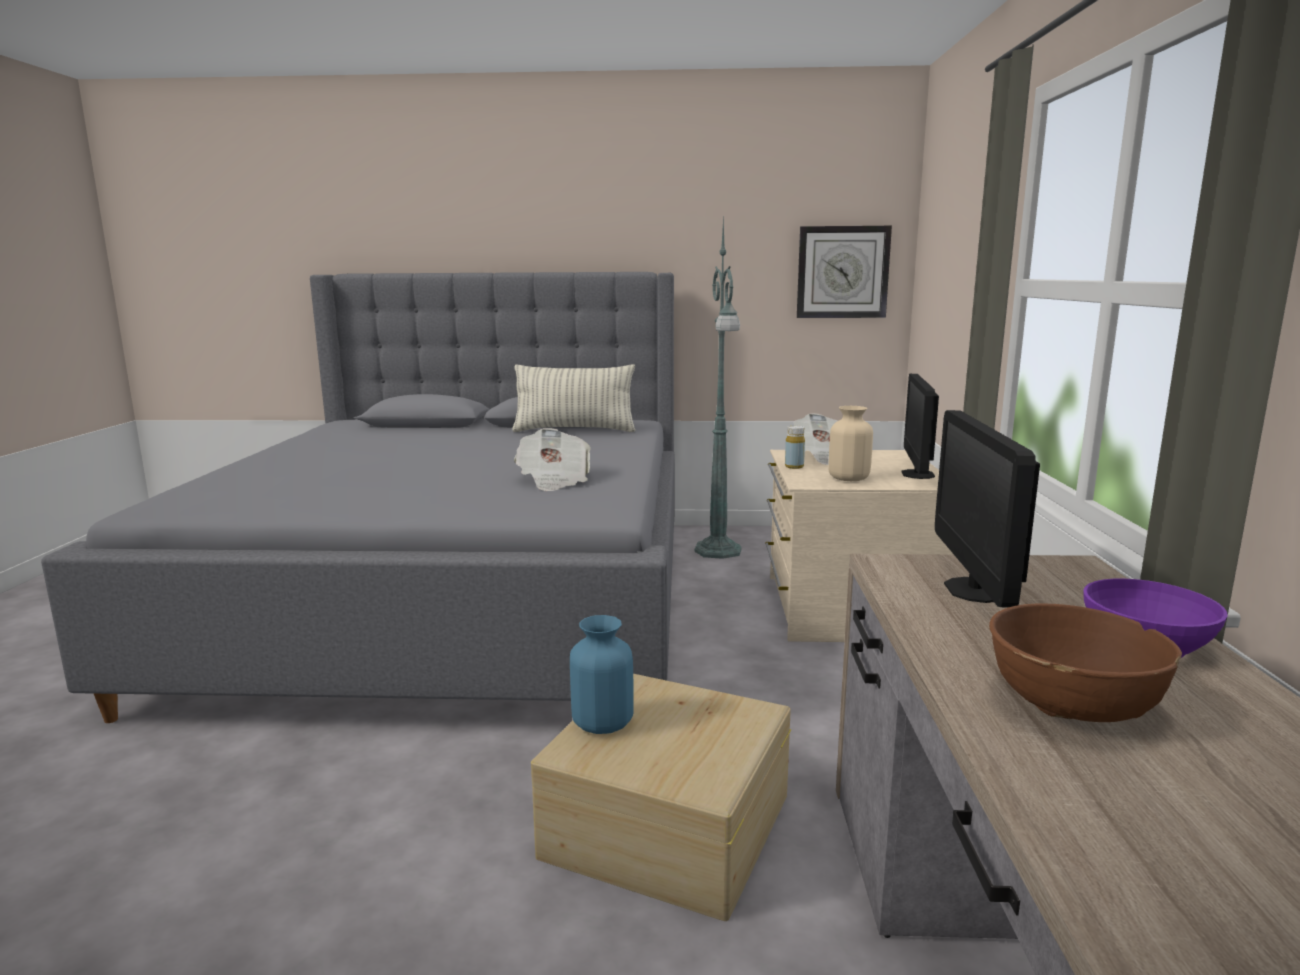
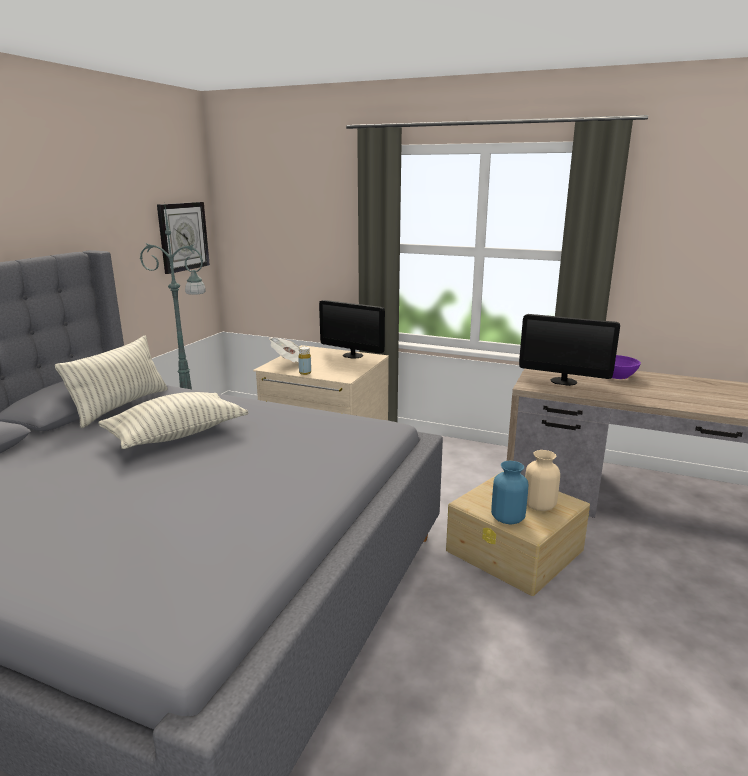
camera: 70 degrees left, 5 degrees up
(515, 453) = (177, 435): none -> pillow
(553, 481) = (289, 432): newspaper -> none
(848, 478) = (345, 368): beige vase -> beige vase (539, 505)
(1072, 705) = (662, 394): brown bowl -> none

